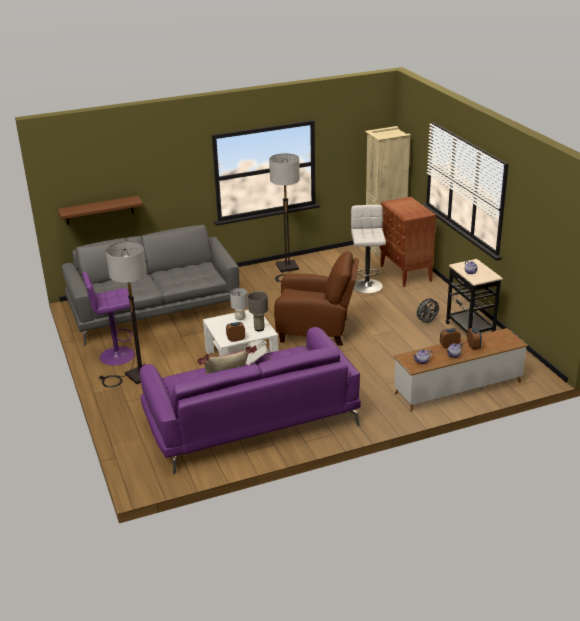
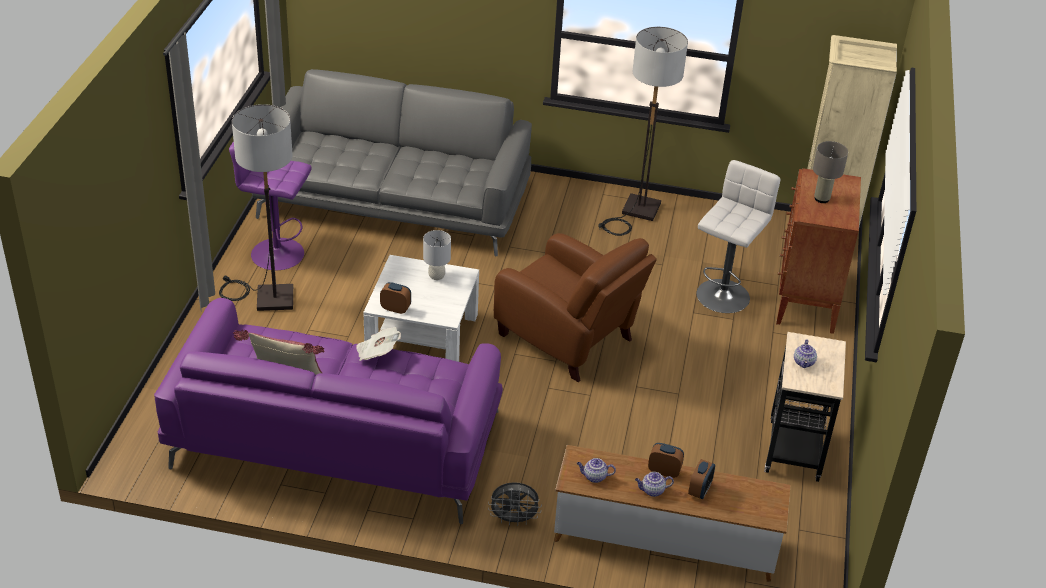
camera: 30 degrees right, 10 degrees up
(99, 210) = (365, 24): brown shelf -> none
(259, 329) = (442, 306): grey table lamp -> grey table lamp (821, 198)
(427, 322) = (744, 403): grey fan -> grey fan (514, 520)

